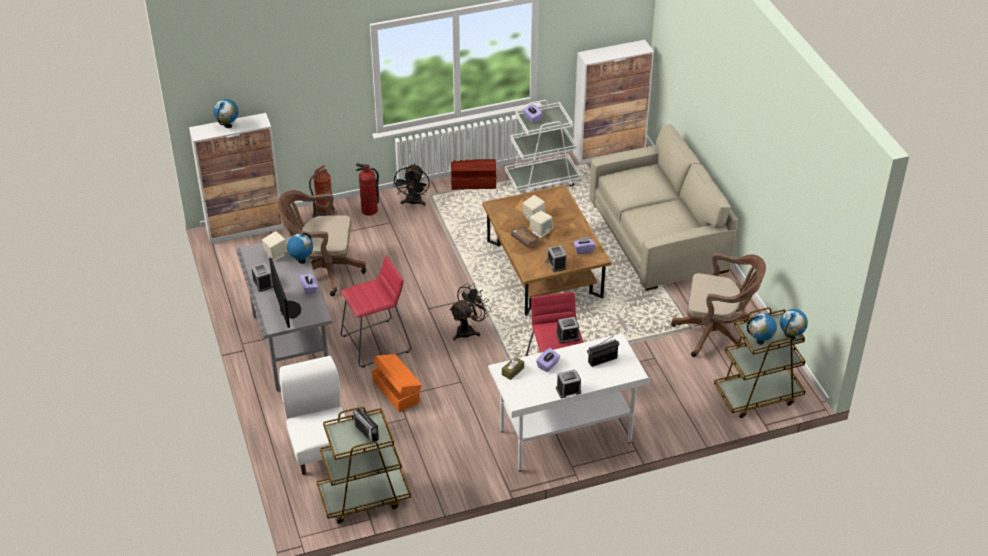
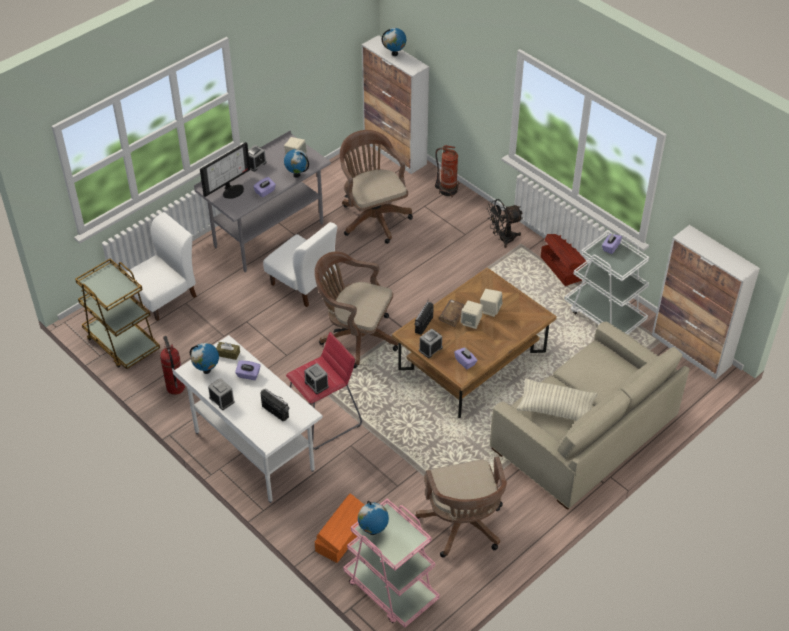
camera: 65 degrees right, 5 degrees up
(366, 433) = (113, 289): radio -> radio (424, 325)
(369, 210) = (471, 215): fire extinguisher -> fire extinguisher (175, 387)
(376, 343) = (303, 284): red stool -> white chair
(396, 391) = (253, 318): orange storage box -> orange storage box (342, 536)
(468, 330) = (355, 337): black fan -> brown office chair
(662, 219) = (556, 408): none -> pillow
(757, 395) = (390, 589): brown cart -> pink cart
(791, 337) = (395, 556): globe -> globe (206, 370)

